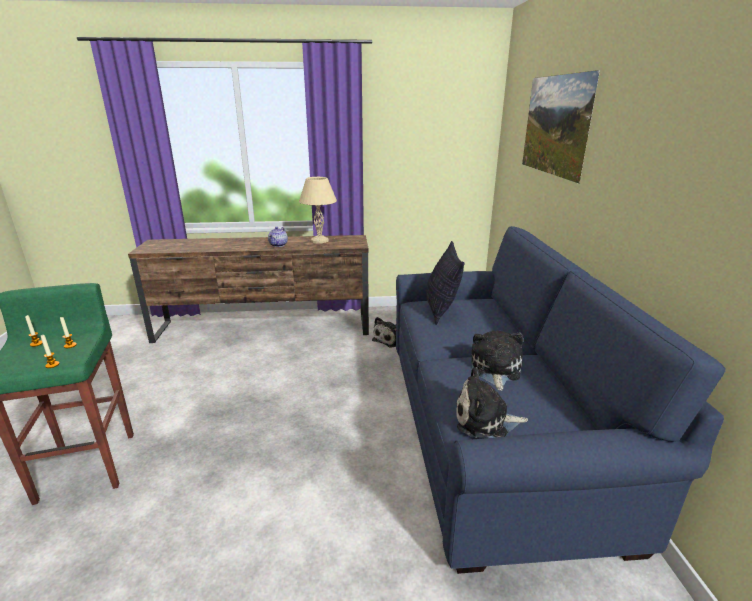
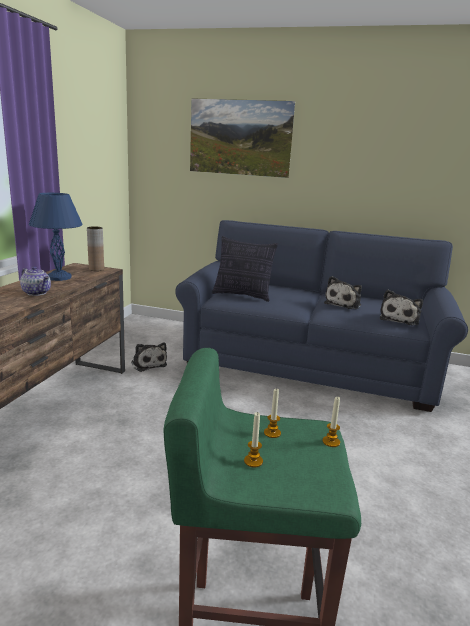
camera: 70 degrees left, 5 degrees down
(320, 241) = (60, 277): beige table lamp -> blue table lamp
(354, 243) = (96, 269): none -> brown vase
(495, 370) = (344, 304): plush toy -> plush toy turned 90 degrees counterclockwise

